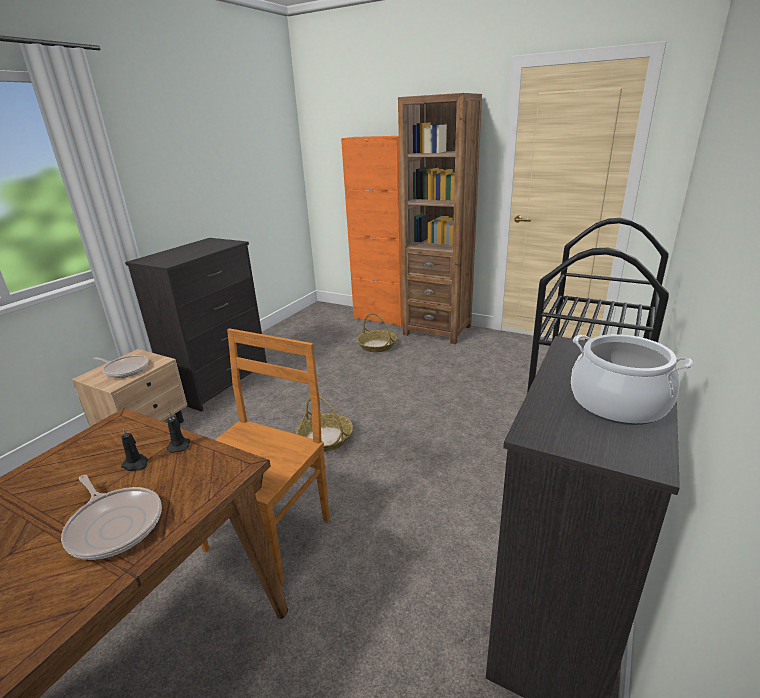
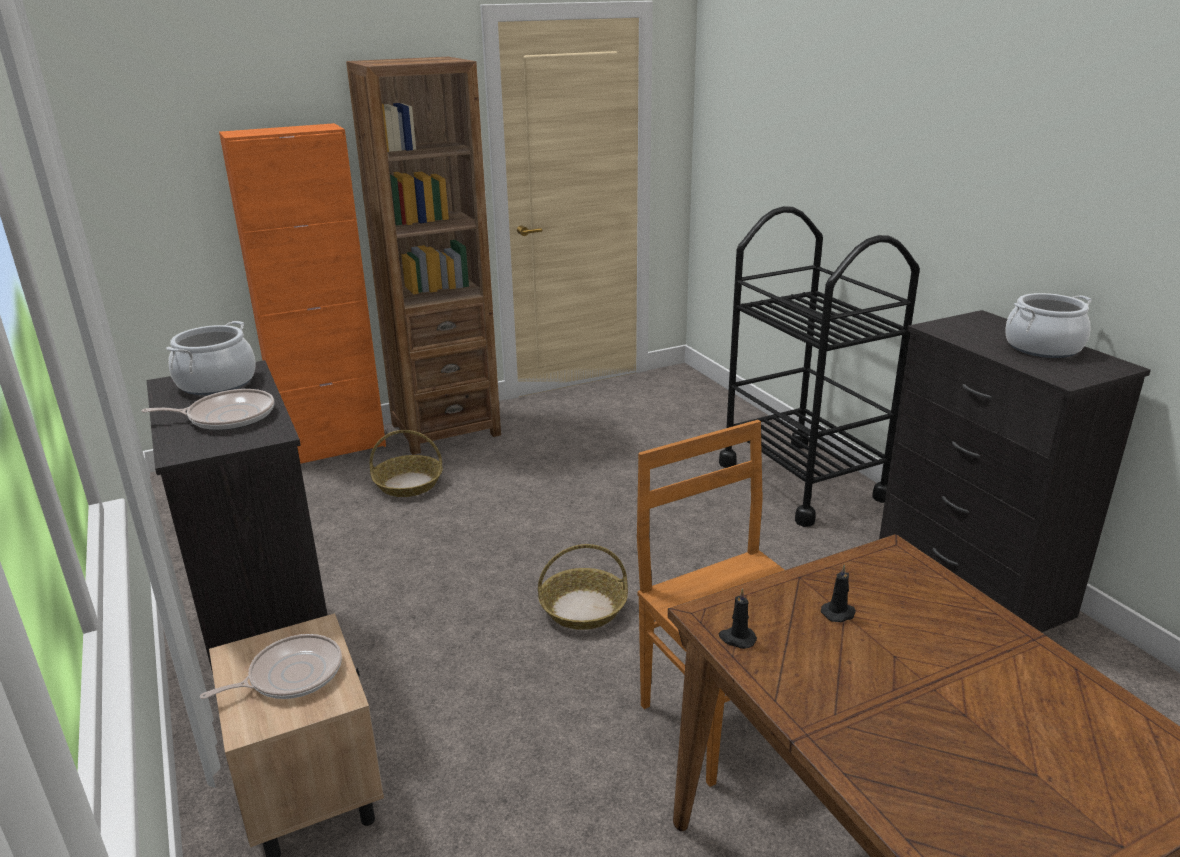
camera: 55 degrees left, 0 degrees up
(115, 525) = (954, 639): frying pan -> frying pan (227, 417)
(179, 445) = (820, 579): black candle -> black candle (737, 638)
(215, 244) = (216, 383): none -> cooking pot

